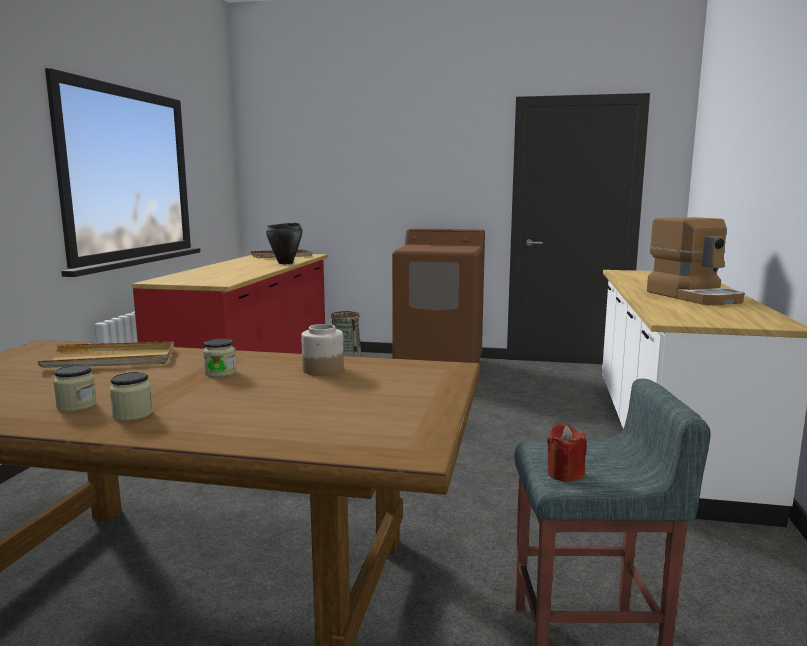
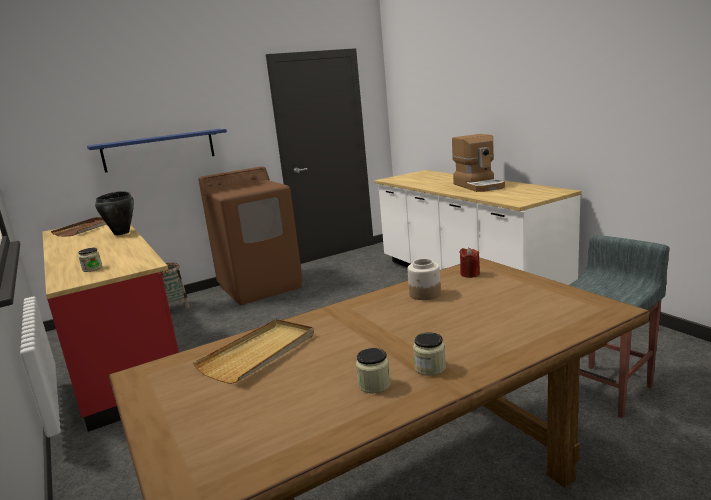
camera: 40 degrees left, 5 degrees up
(220, 373) = (375, 323): jar -> jar (92, 269)
(375, 193) = (159, 150): none -> blue shelf
(565, 474) = (614, 297): red candle -> red candle (470, 274)
(695, 296) = (479, 185): coffee machine -> coffee machine turned 45 degrees clockwise

